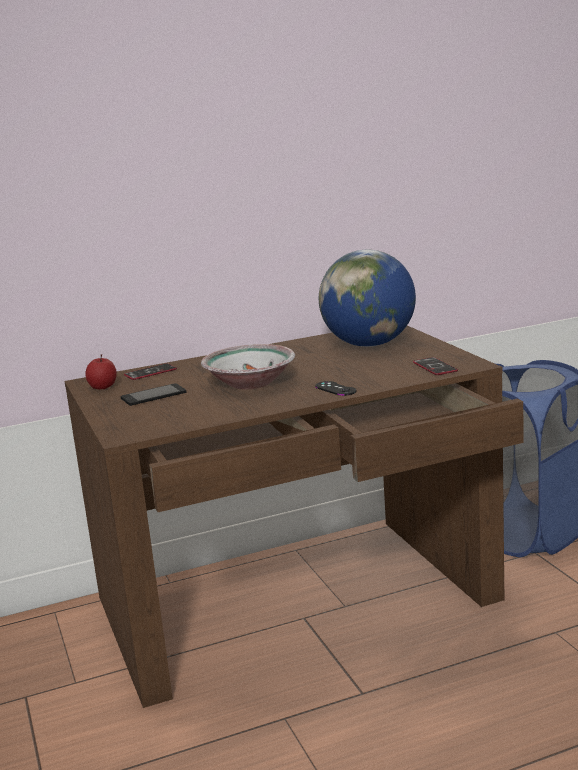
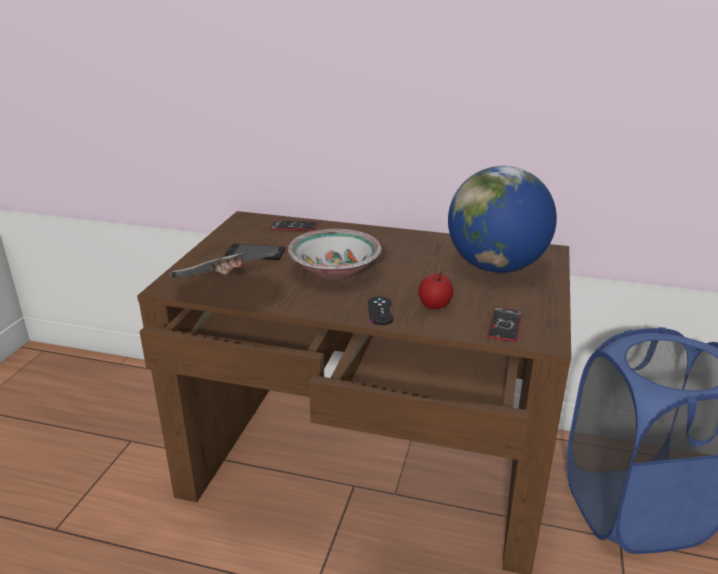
camera: 35 degrees right, 10 degrees up
(103, 387) = (244, 228): apple -> apple (435, 305)
(184, 420) = (226, 291): none -> newspaper

